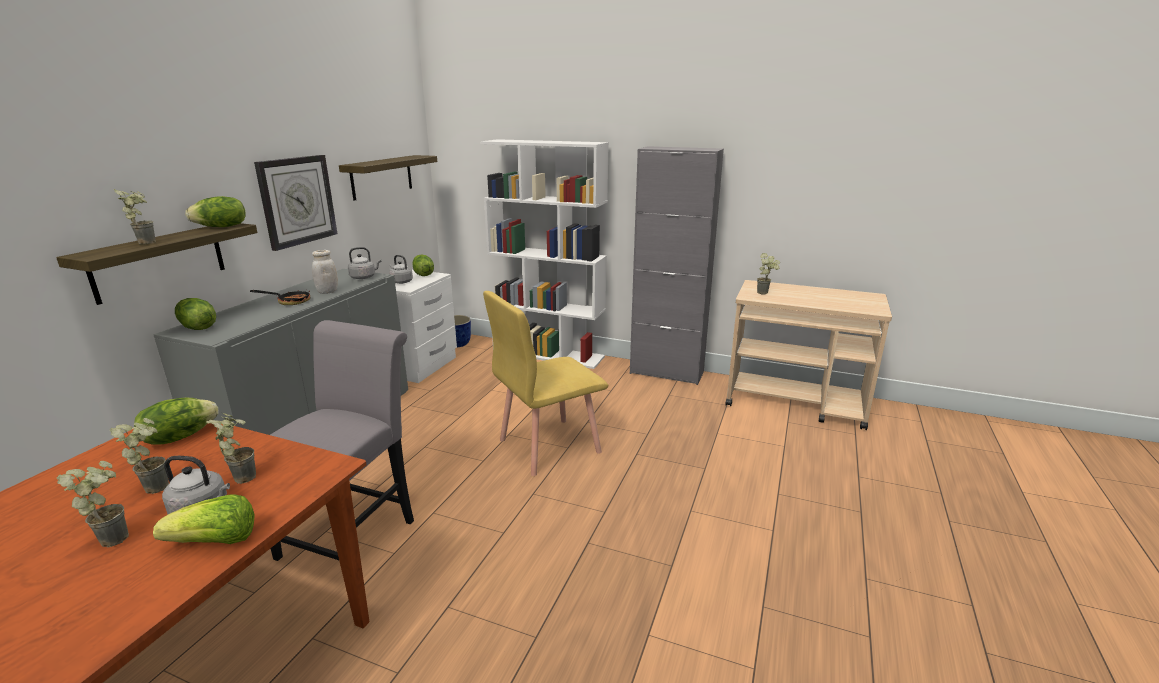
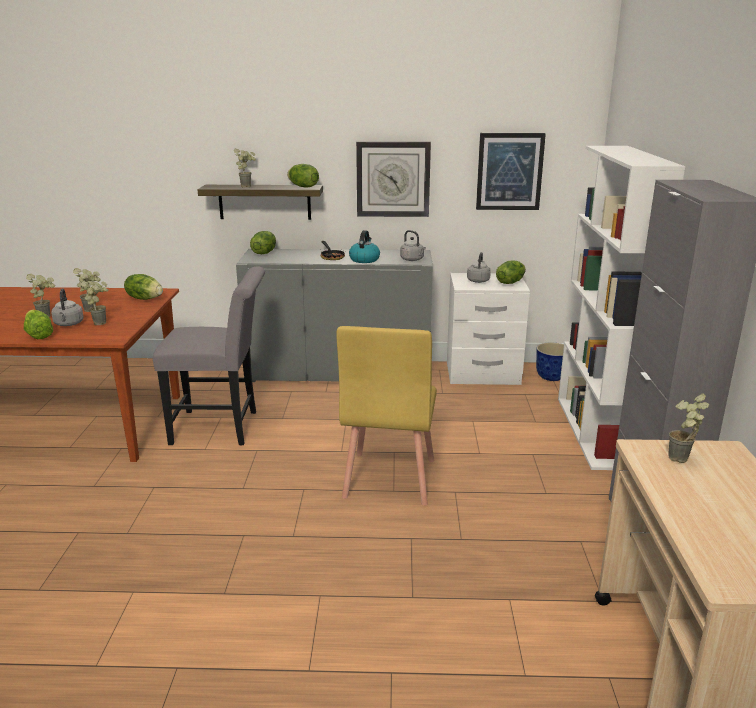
camera: 70 degrees right, 0 degrees up
(327, 291) = (364, 259): white jar -> kettle
(382, 177) = (509, 171): shelf -> picture
(548, 446) = (388, 478): yellow chair -> yellow chair turned 120 degrees counterclockwise

